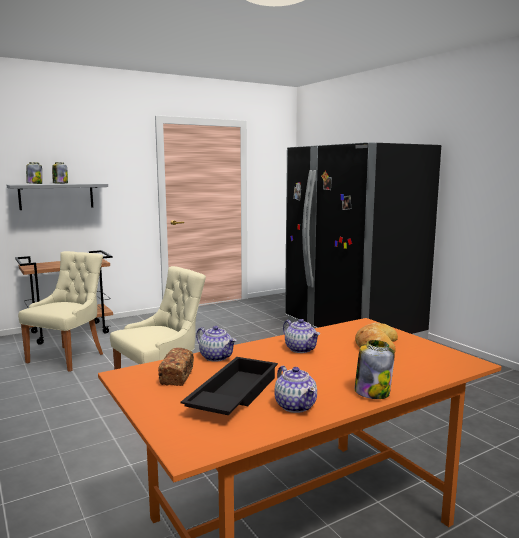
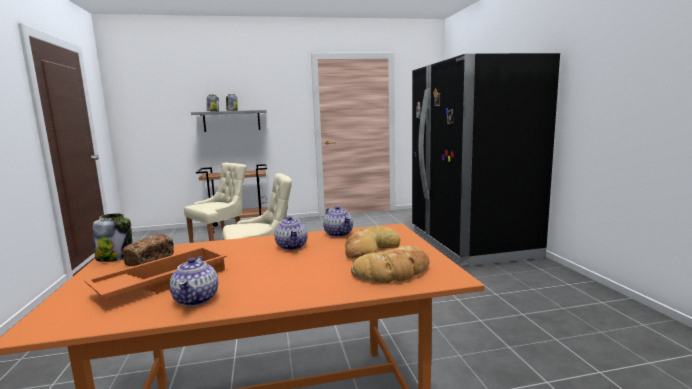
camera: 20 degrees right, 0 degrees up
(216, 357) = (209, 247): teapot -> teapot (339, 234)
(232, 395) = (163, 281): black tray -> orange tray
(372, 392) = (291, 295): jar -> jar (115, 257)
(424, 363) = (394, 272): none -> bread

